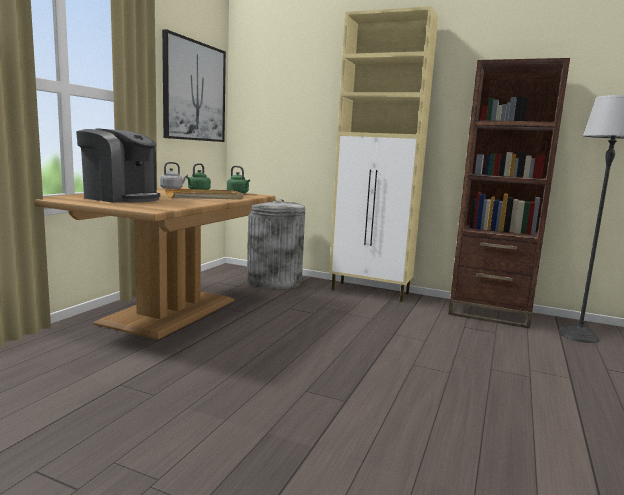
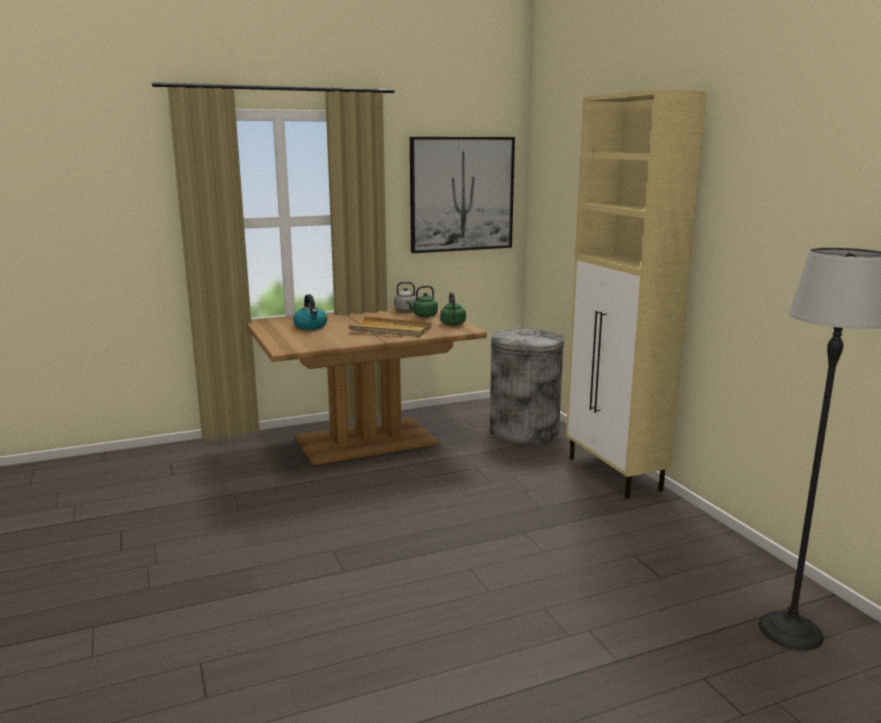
camera: 45 degrees right, 5 degrees up
(121, 198) = (311, 326): coffee machine -> kettle
(489, 313) = (719, 553): brown bookcase -> none

